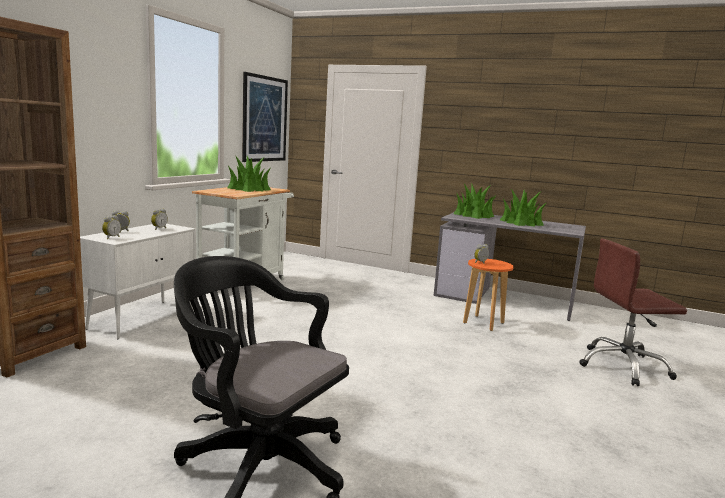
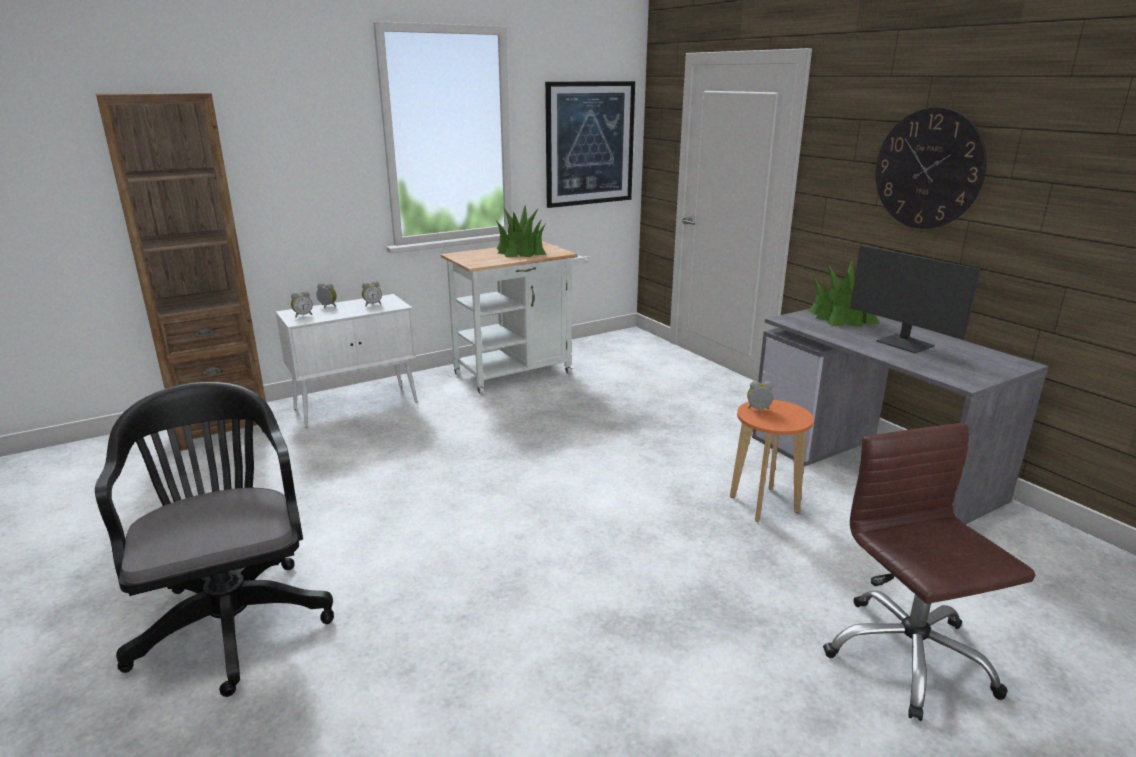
camera: 35 degrees right, 10 degrees up
(508, 131) = (928, 169): none -> wall clock
(521, 222) = (904, 344): potted plant -> monitor
(623, 366) = (908, 656): brown office chair -> brown office chair turned 45 degrees clockwise

